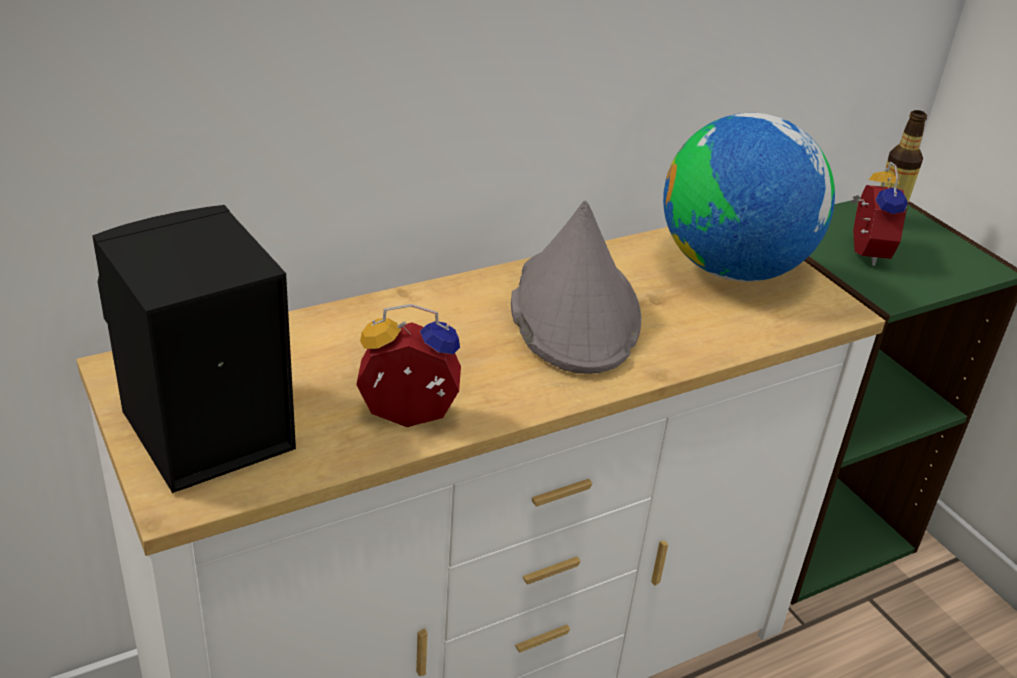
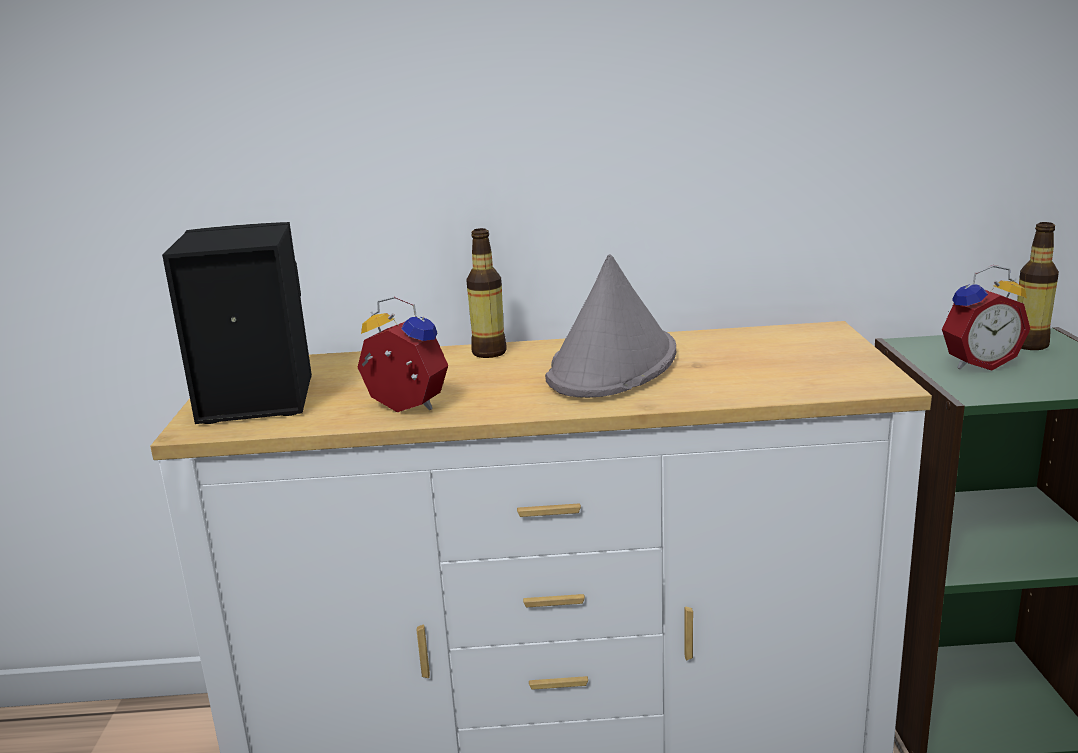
camera: 30 degrees right, 15 degrees down
(421, 304) = (489, 352): none -> bottle
(732, 269) = (796, 352): globe -> none
(863, 252) = (977, 363): alarm clock -> alarm clock turned 45 degrees clockwise

